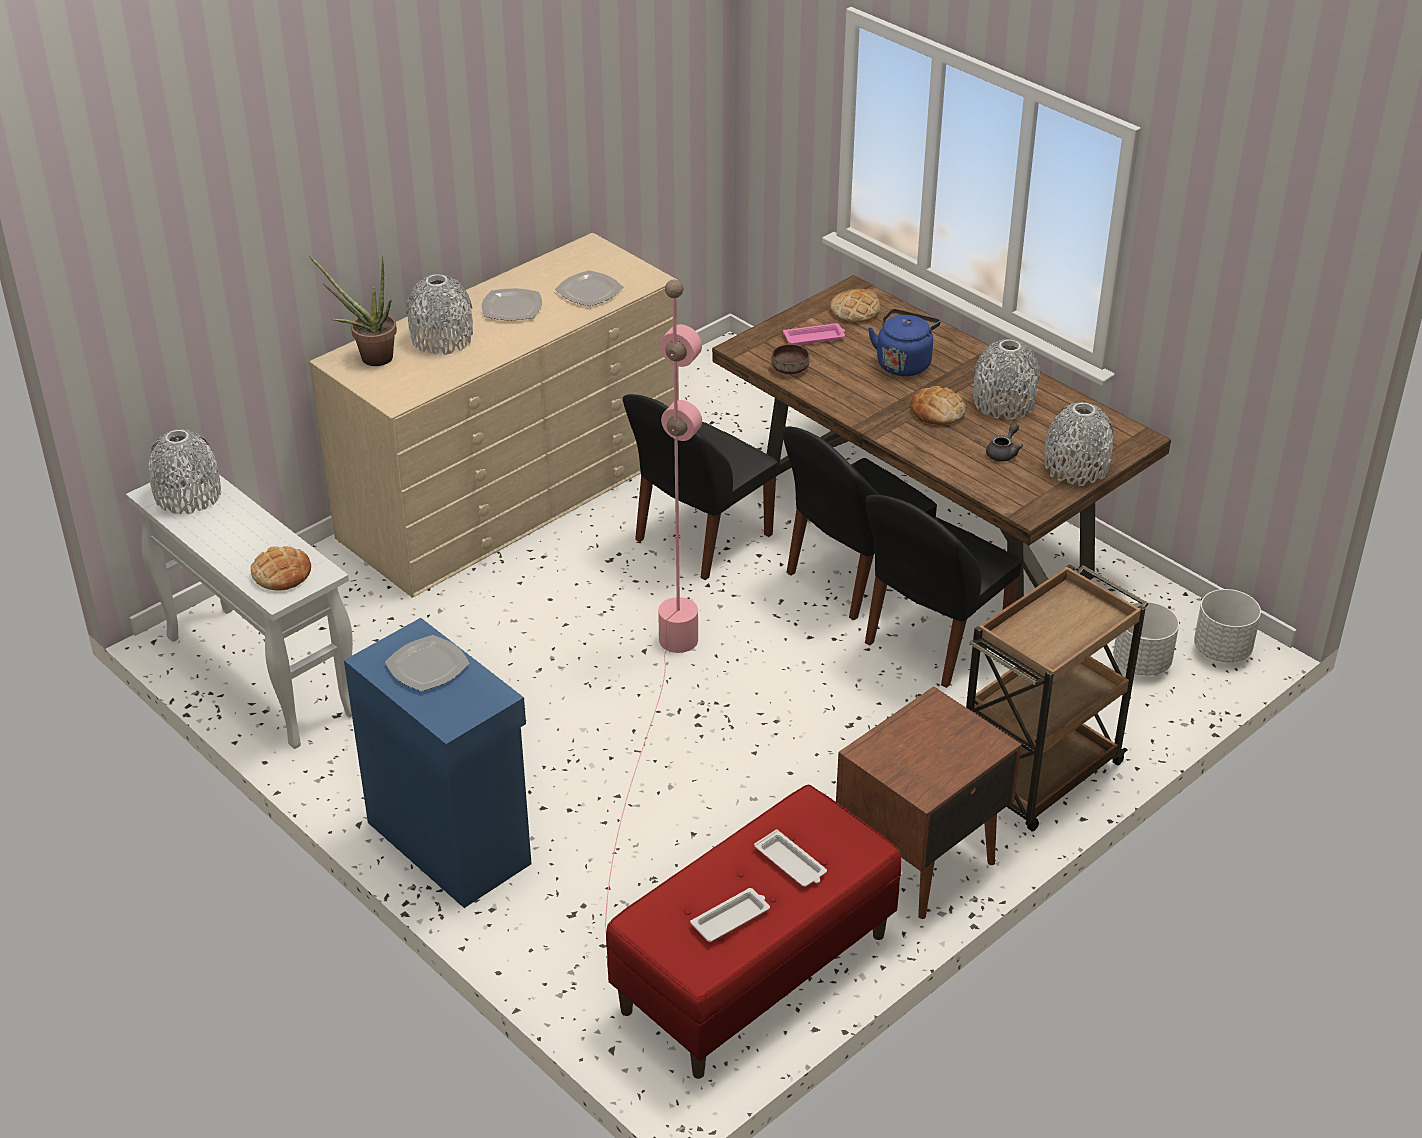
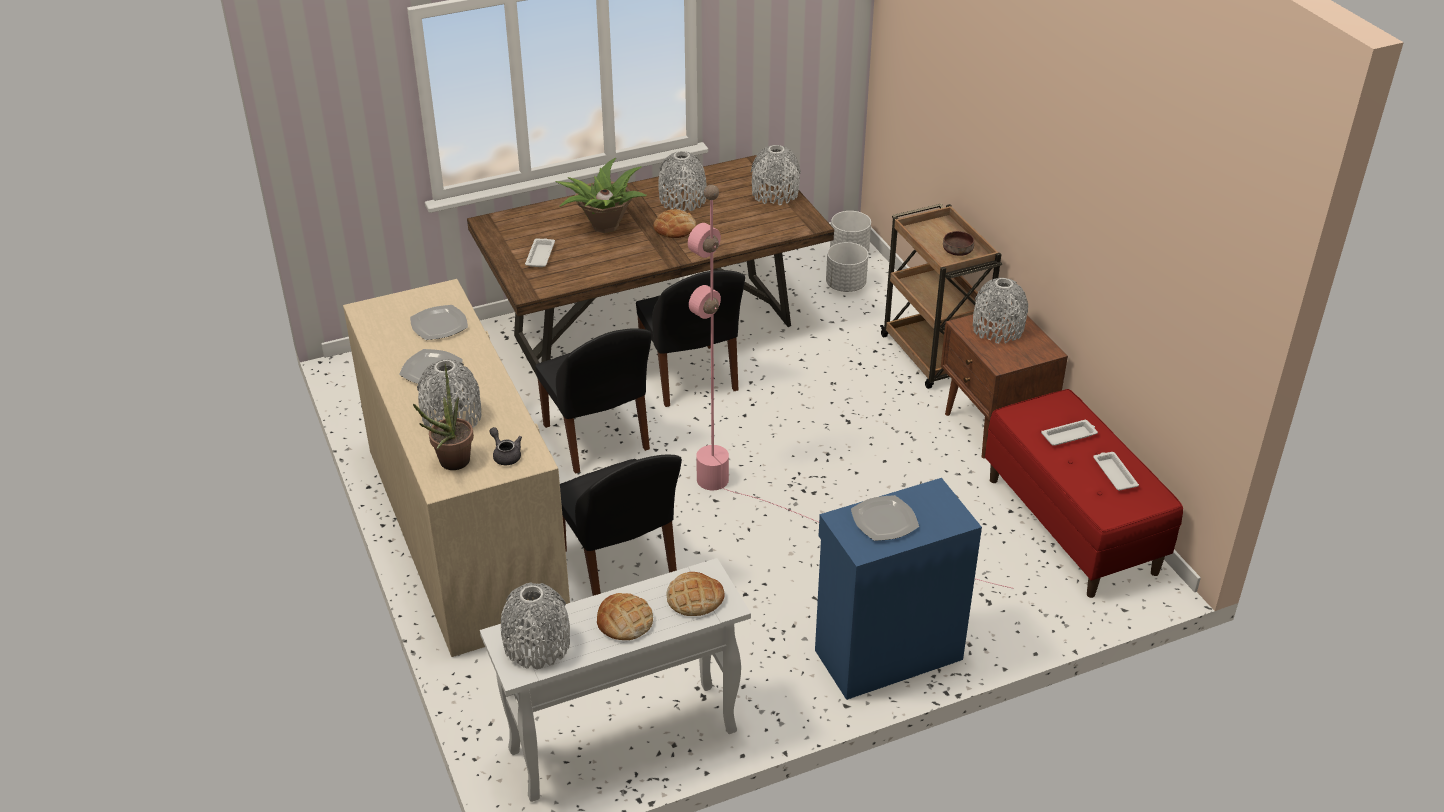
camera: 70 degrees left, 0 degrees up
(789, 369) = (573, 276): brown bowl -> brown bowl (957, 251)
(815, 338) = (540, 255): pink tray -> white tray
(855, 310) = (517, 229): bread -> bread (624, 621)
(904, 363) = (604, 226): blue kettle -> potted plant
(934, 642) = (780, 361): black chair -> black chair (619, 566)
(946, 736) = (997, 329): none -> grey vase
(1003, 452) = (741, 215): grey teapot -> grey teapot (505, 455)

